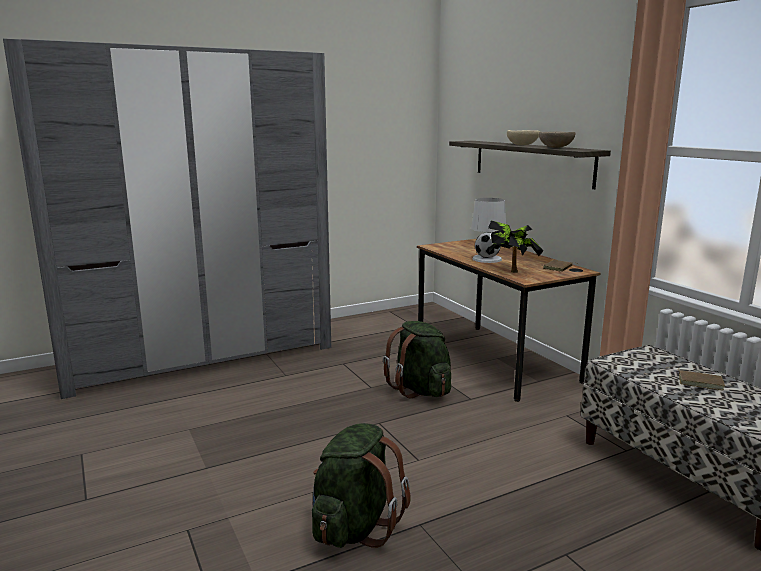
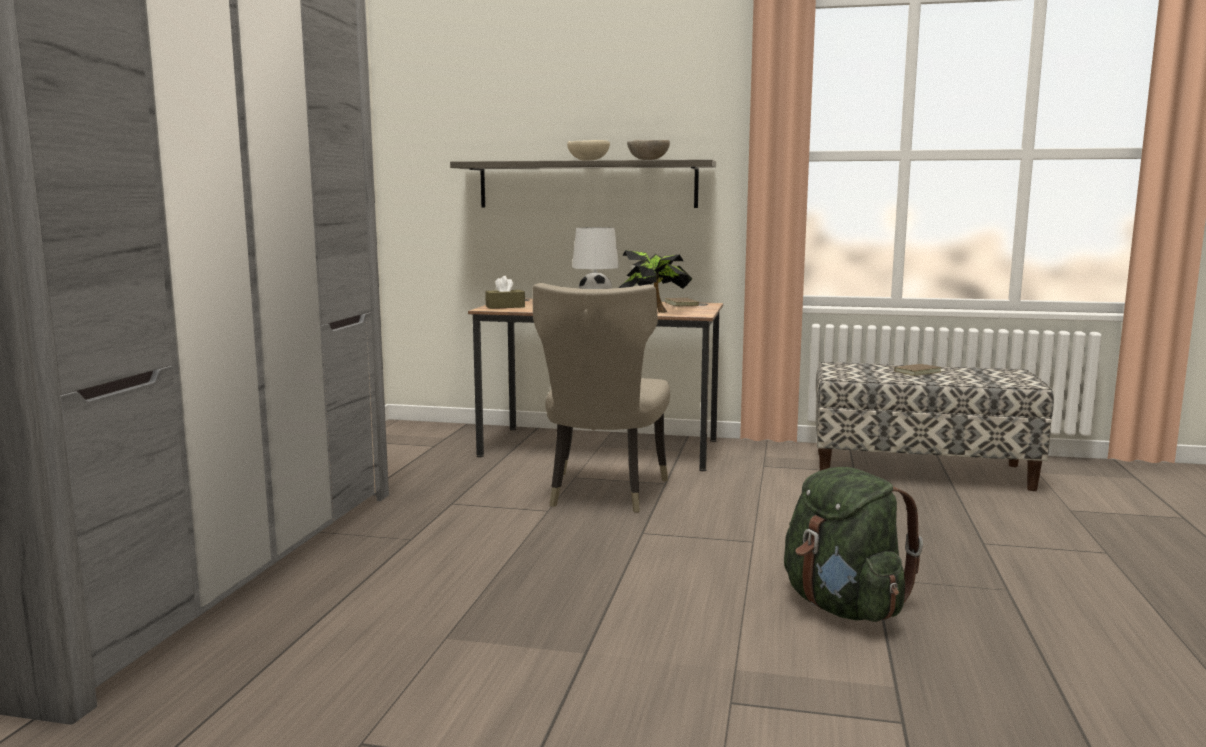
camera: 50 degrees left, 5 degrees down
(420, 390) = (602, 494): green backpack -> beige chair
(446, 246) = (505, 307): none -> brown tissue box

